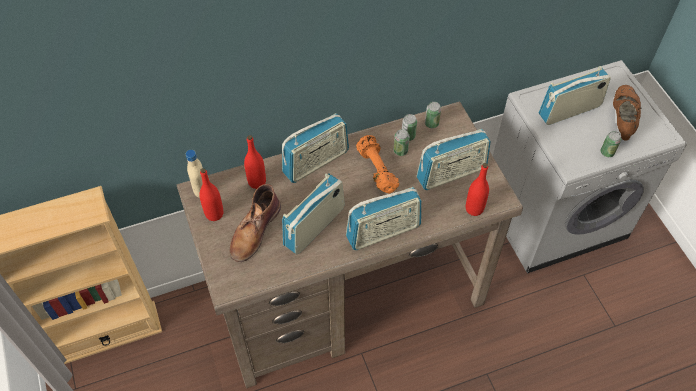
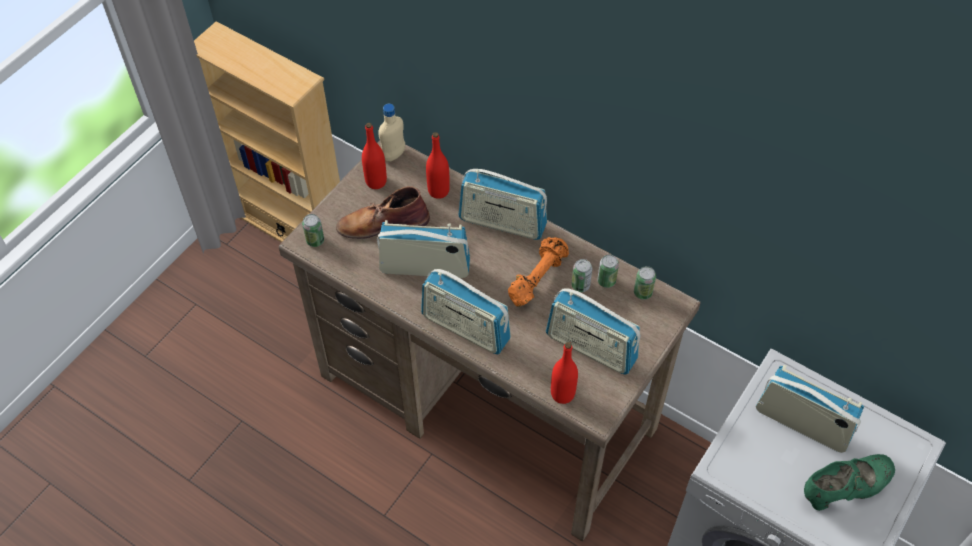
camera: 55 degrees right, 0 degrees up
(607, 152) = (774, 495): can -> can (315, 240)
(622, 119) = (844, 489): brown shoe -> green shoe

